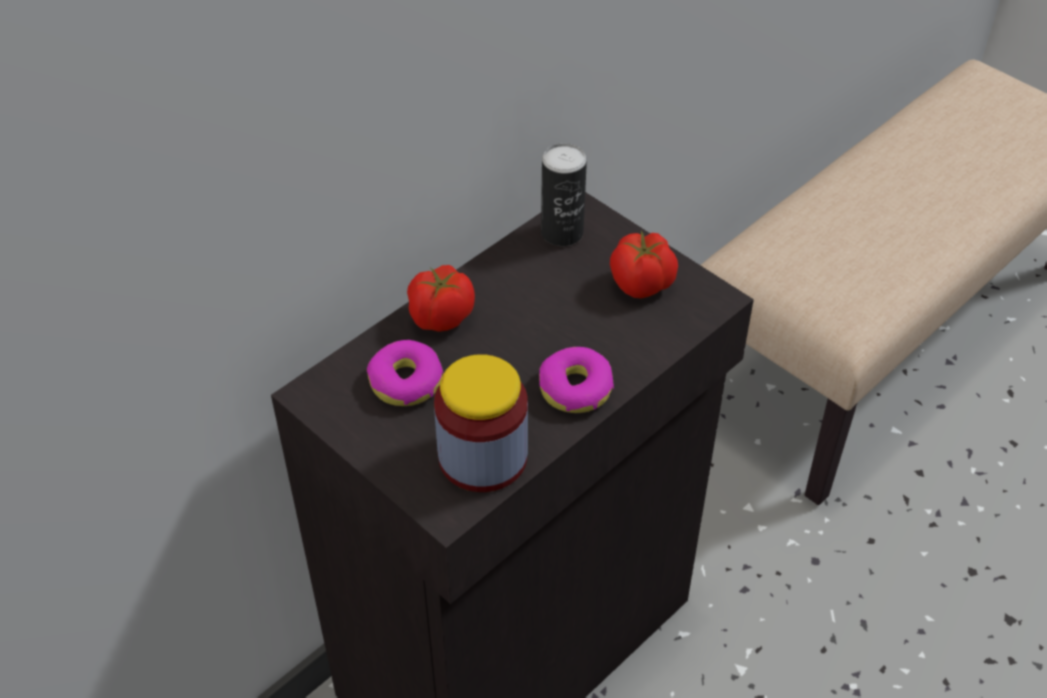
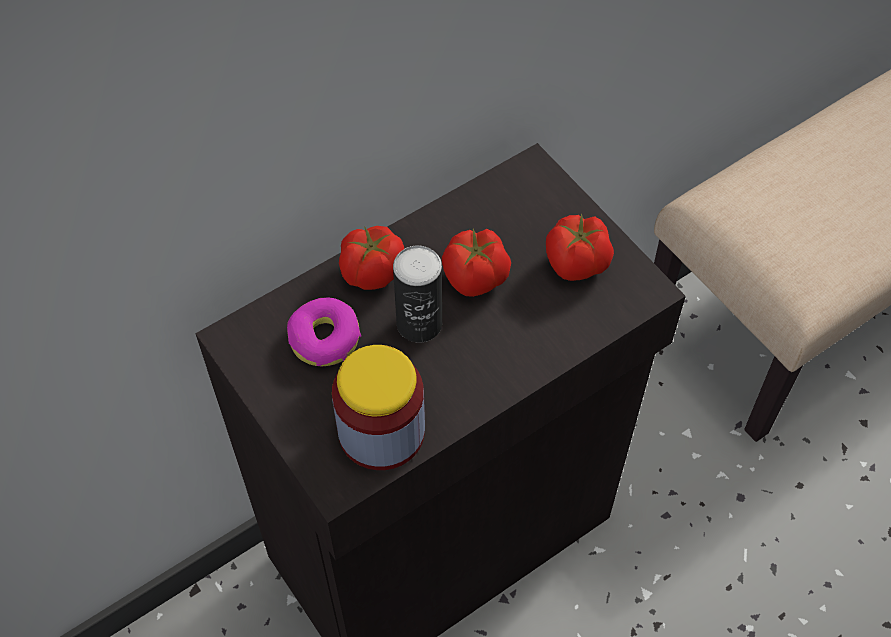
camera: 10 degrees right, 10 degrees up
(546, 309) = (476, 278): none -> tomato
(562, 232) = (510, 193): can -> can (419, 324)
(575, 389) = (486, 371): donut -> none

